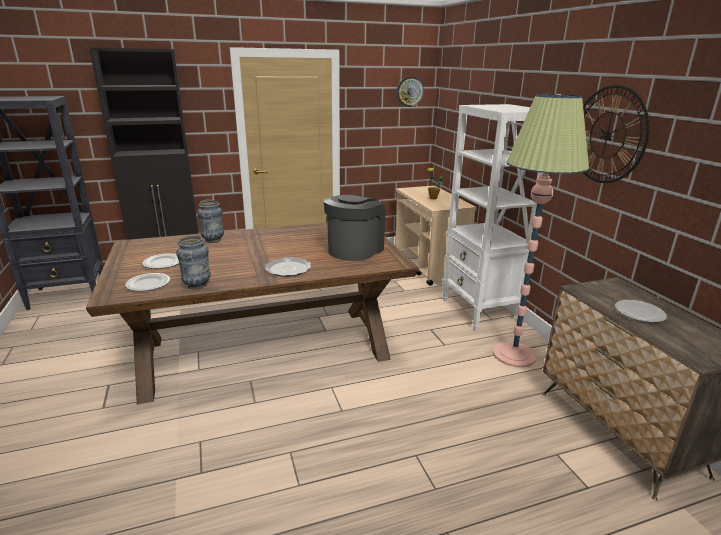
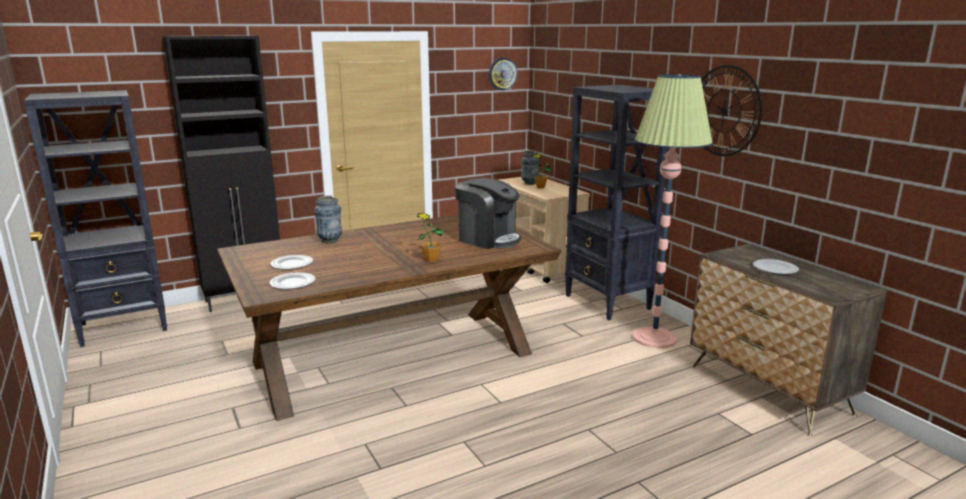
camera: 10 degrees left, 5 degrees down
(197, 285) = (346, 280): vase -> vase (529, 183)
(288, 269) = (431, 260): plate -> potted plant
(354, 250) = (488, 239): coffee machine -> coffee machine turned 105 degrees clockwise
(479, 311) = (607, 302): white bookcase -> black bookcase

